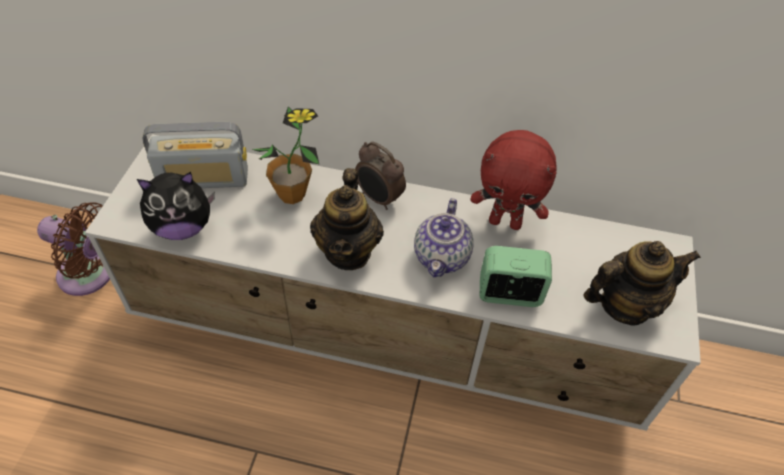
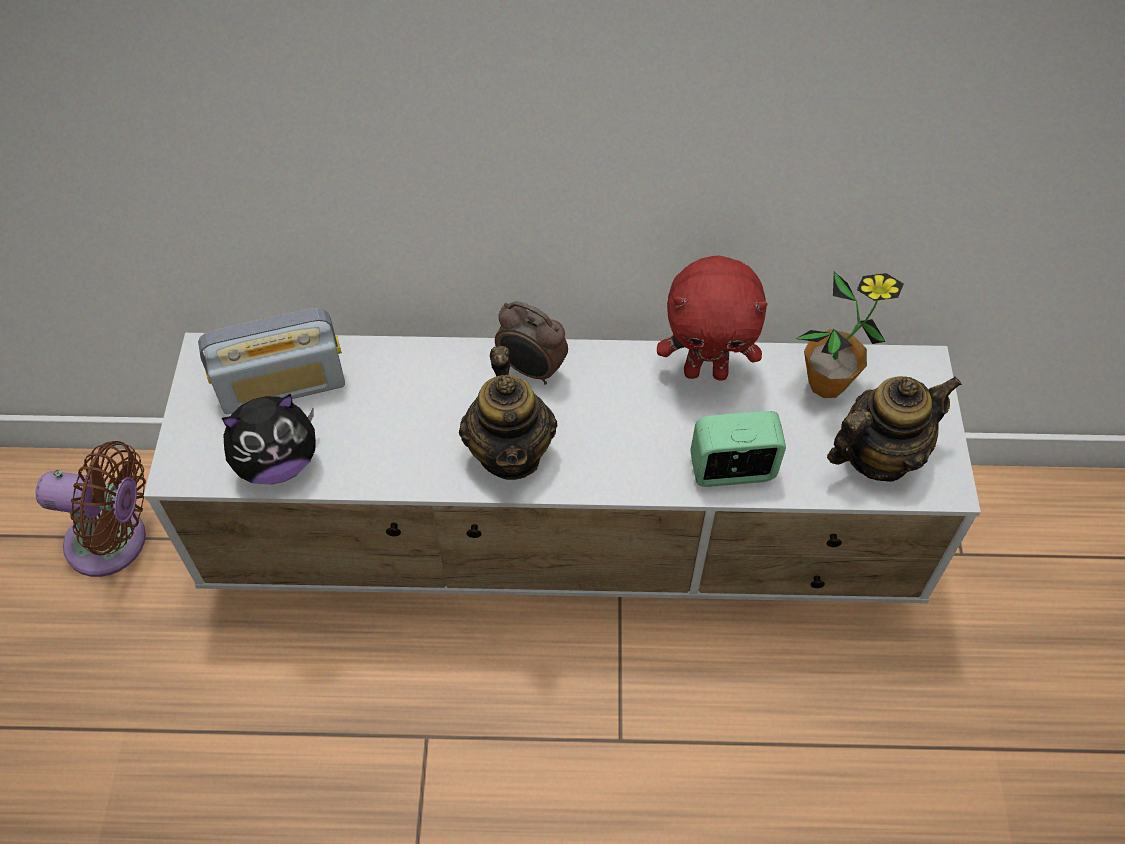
camera: 10 degrees left, 5 degrees up
(292, 194) = (412, 386): potted plant -> potted plant (827, 384)
(442, 258) = (635, 437): teapot -> none

